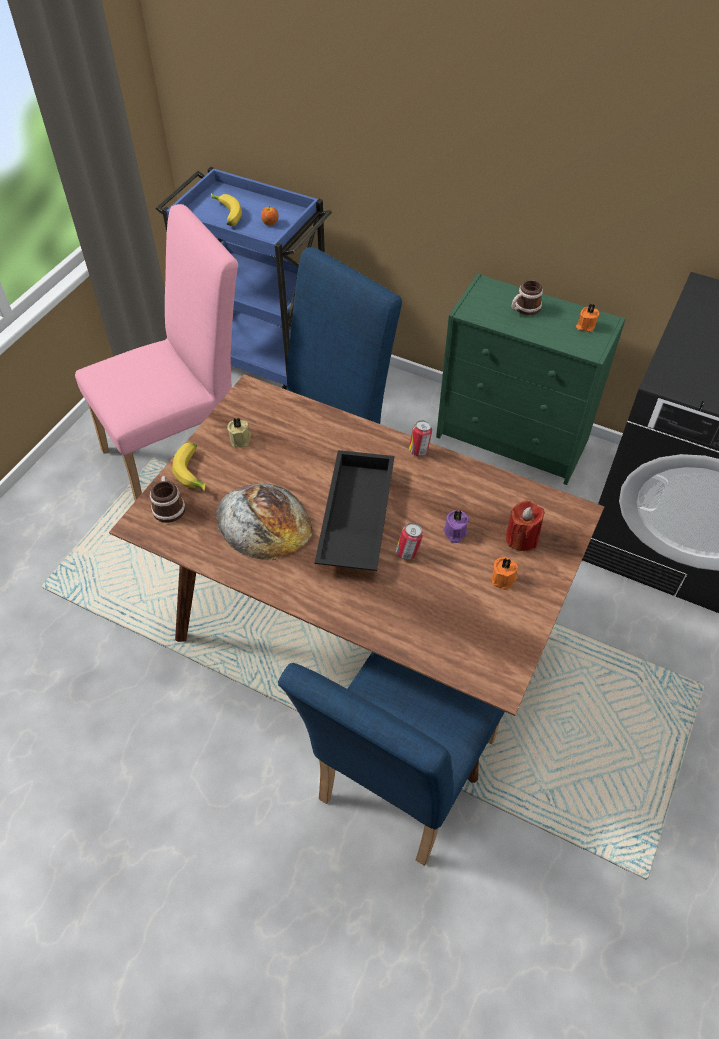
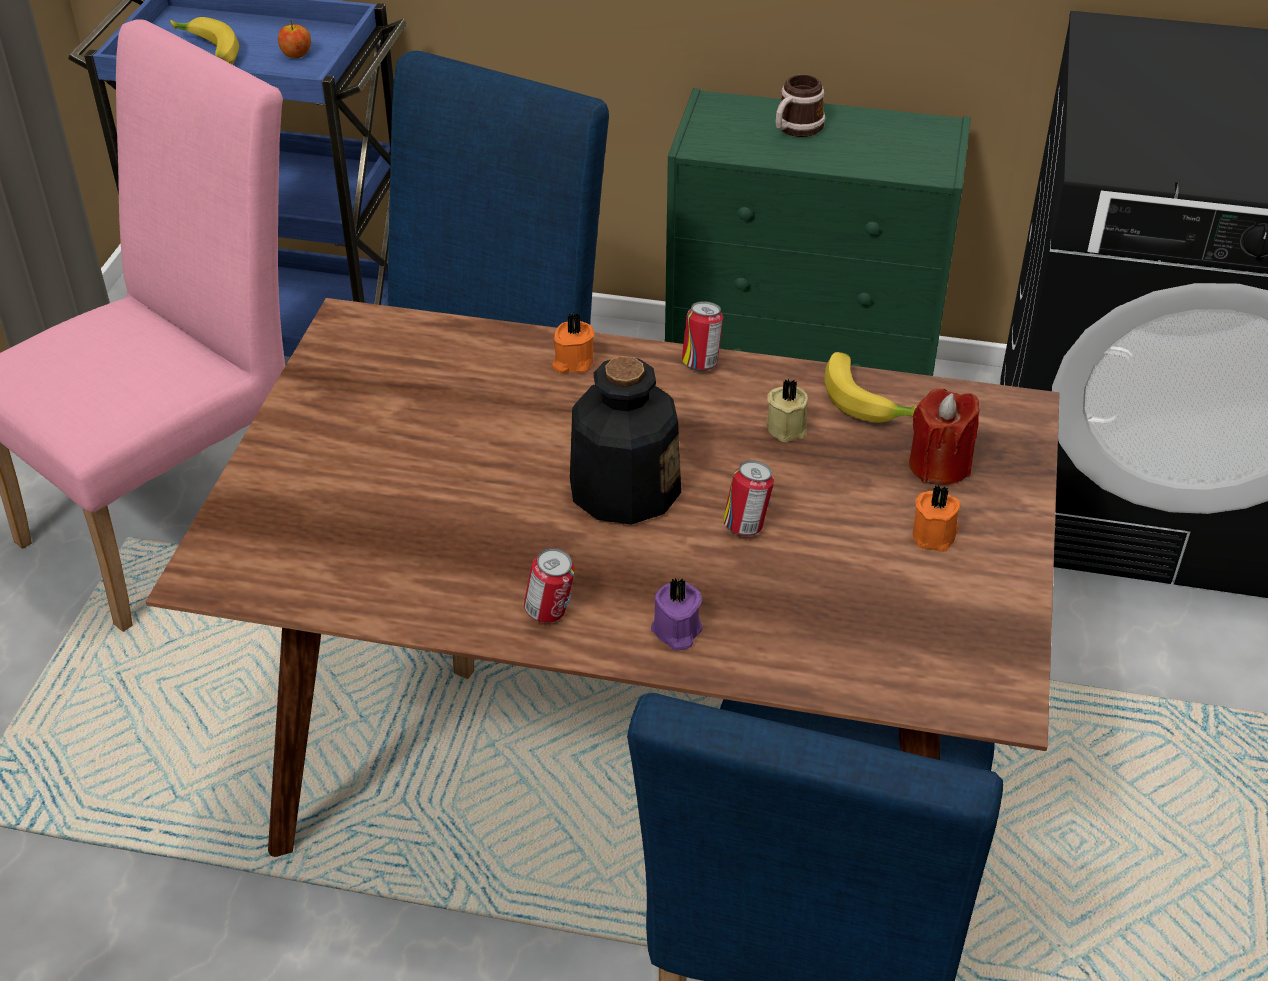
camera: 15 degrees left, 10 degrees down
(169, 506) = (255, 536): mug -> none
(194, 472) = (286, 470): banana -> banana (868, 400)
(241, 439) = (359, 401): beige candle -> beige candle (788, 427)
(264, 521) = (453, 525): bread -> none
(294, 581) = (550, 613): none -> can
(354, 517) = (623, 488): black tray -> bottle
(454, 533) = (817, 479): purple candle -> purple candle (676, 631)
(585, 326) = (908, 138): orange candle -> orange candle (572, 362)

